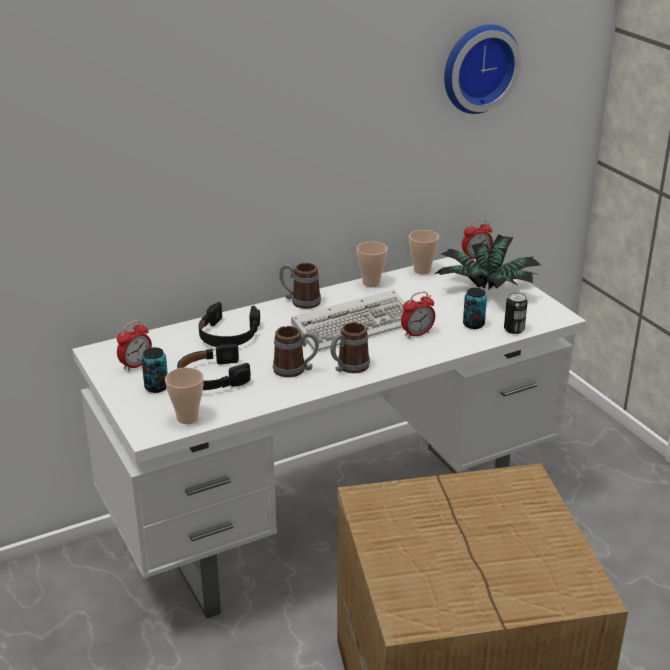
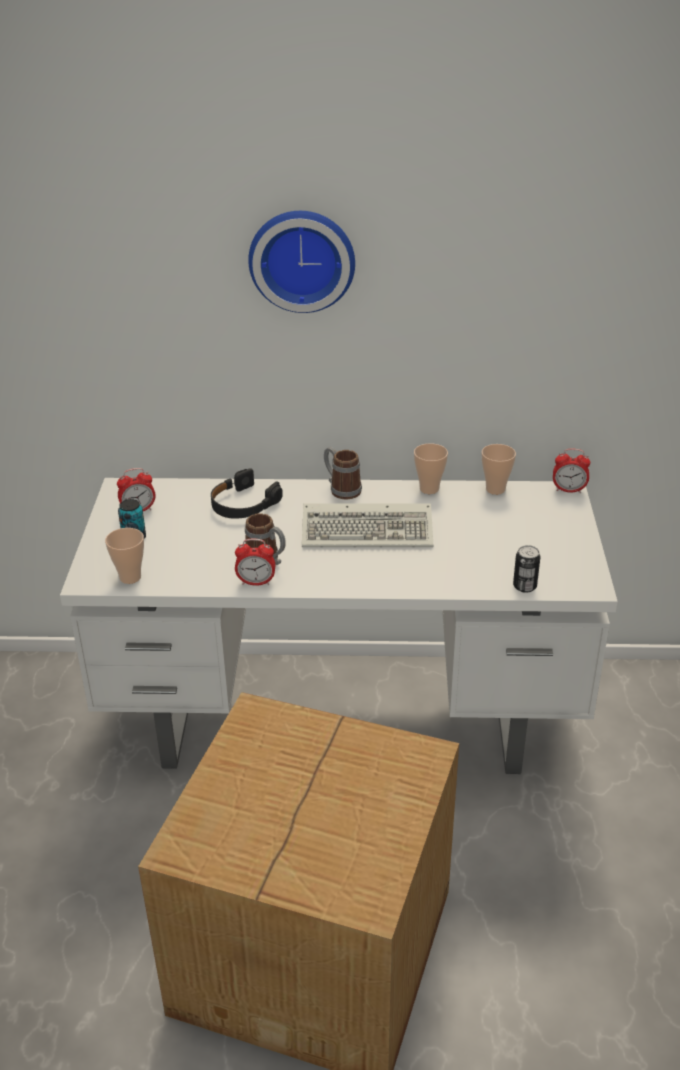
camera: 30 degrees right, 5 degrees up
(212, 377) = (188, 544): black headphones -> none
(348, 368) = (316, 574): mug -> none
(417, 334) = (419, 559): alarm clock -> alarm clock (256, 582)
(473, 324) = (487, 567): can -> none
(477, 67) = (595, 274): wall clock -> wall clock (302, 259)
(487, 290) = (543, 531): potted plant -> none

